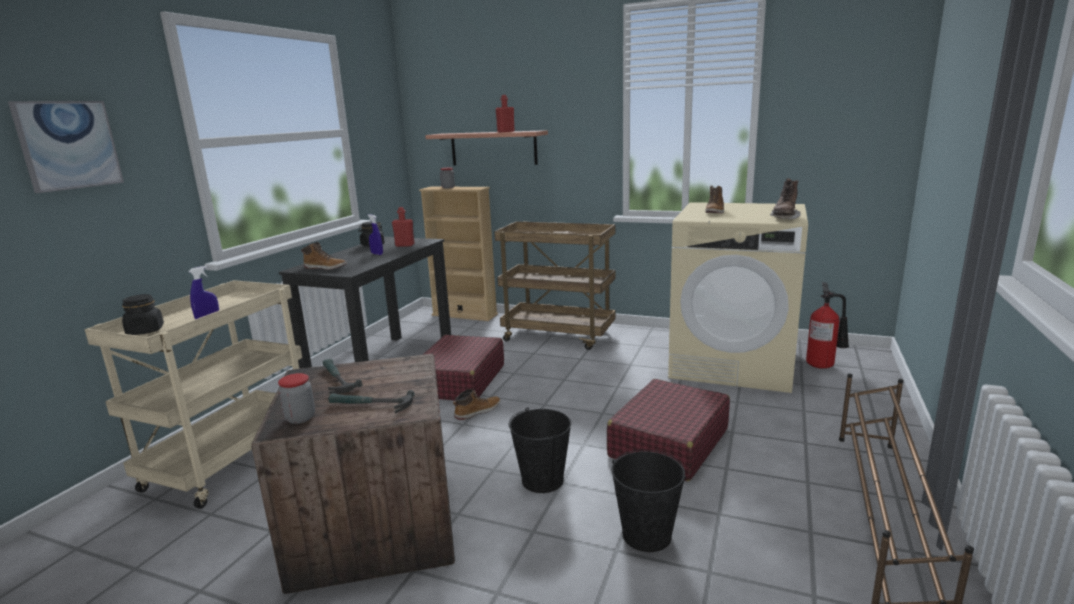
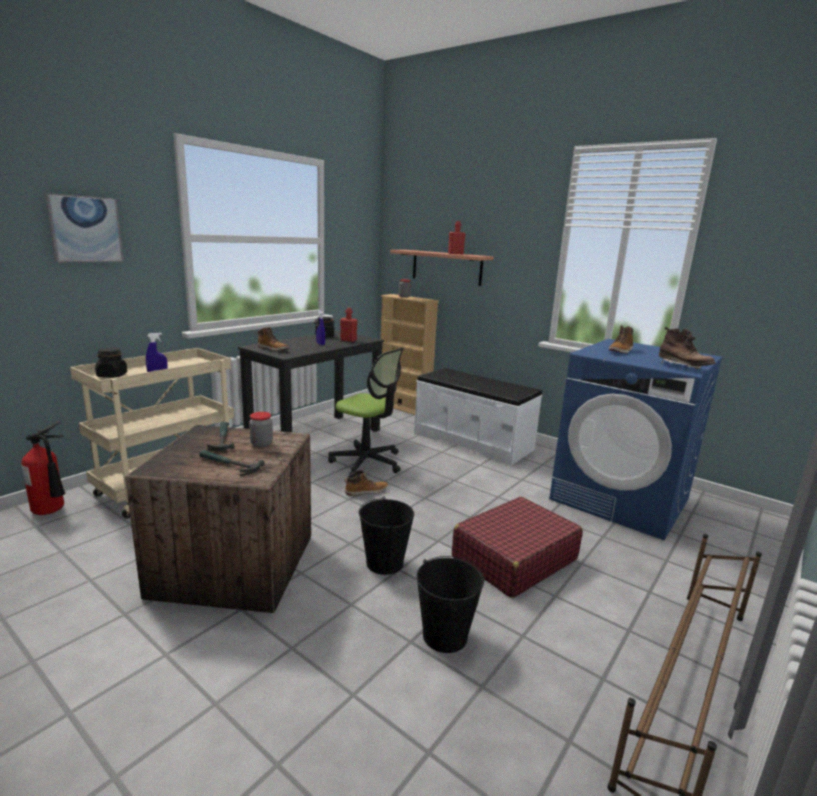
camera: 15 degrees right, 0 degrees up
(300, 418) = (172, 464): jar -> jar (261, 444)
(459, 381) = (367, 462): red suitcase -> office chair
(559, 336) = (473, 441): brown cart -> white bench
(733, 364) = (620, 499): beige washing machine -> blue washing machine
(784, 218) = (683, 367): brown boot -> brown boot turned 75 degrees counterclockwise
(823, 365) = (714, 521): fire extinguisher -> fire extinguisher (53, 511)

